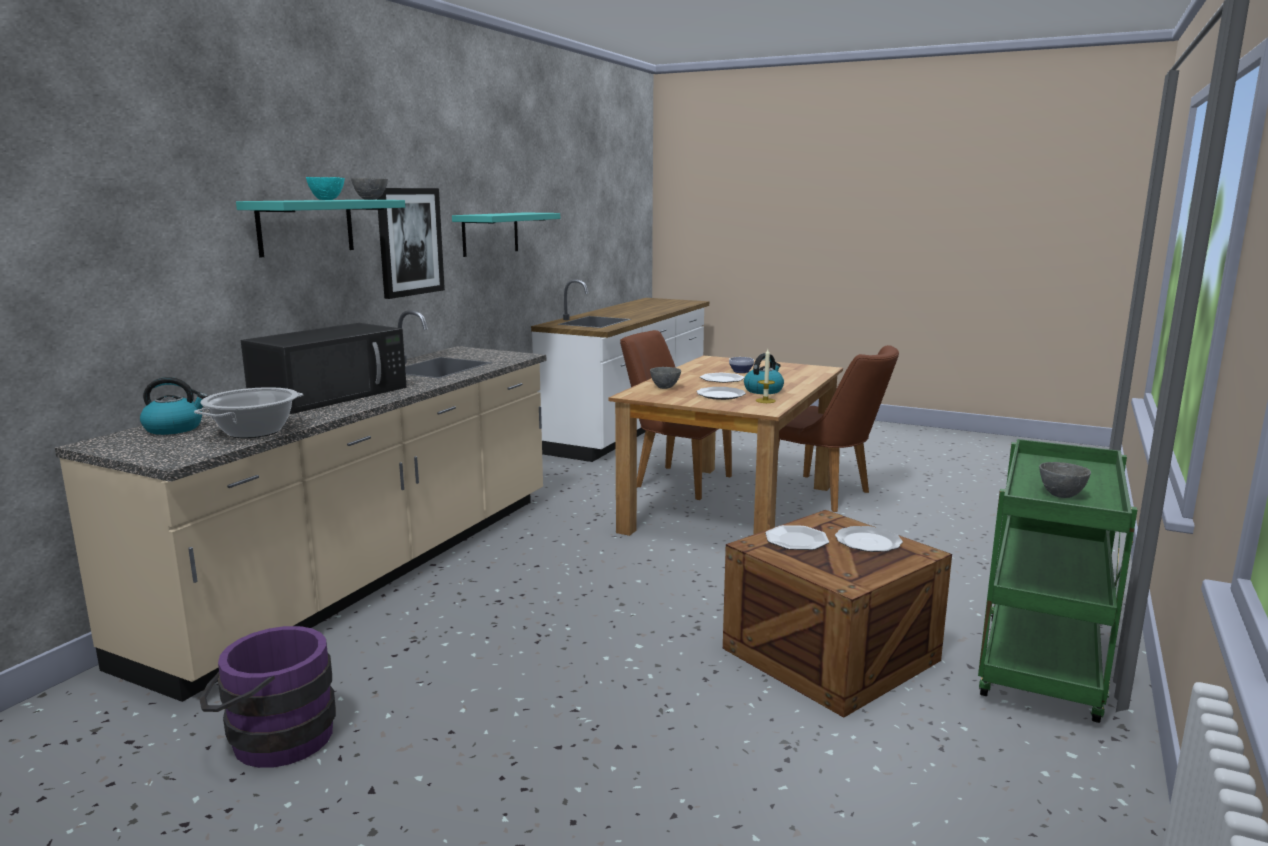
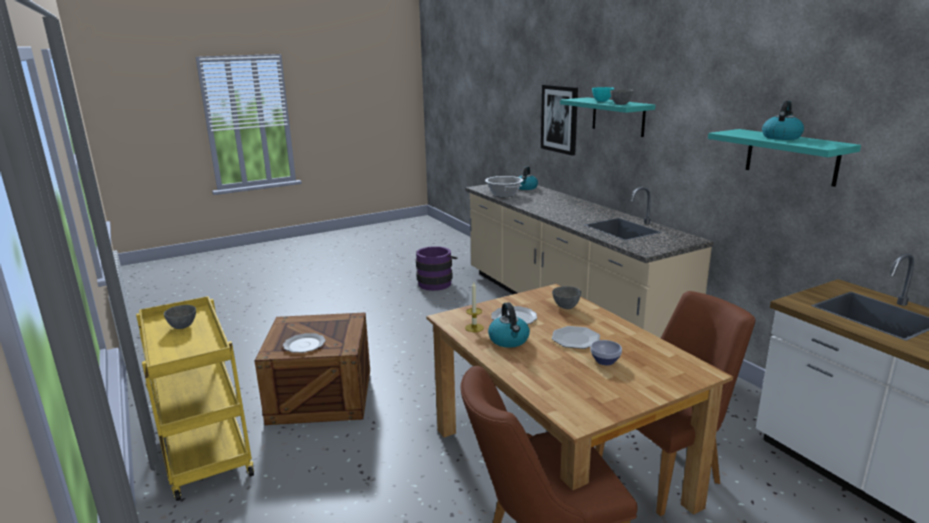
camera: 125 degrees right, 5 degrees up
(332, 394) = (563, 206): black microwave -> none
(409, 241) = (689, 142): picture -> picture (559, 119)
(505, 213) = (781, 137): none -> kettle
(796, 540) = (339, 328): plate -> none
(1042, 670) = (204, 453): green cart -> yellow cart

